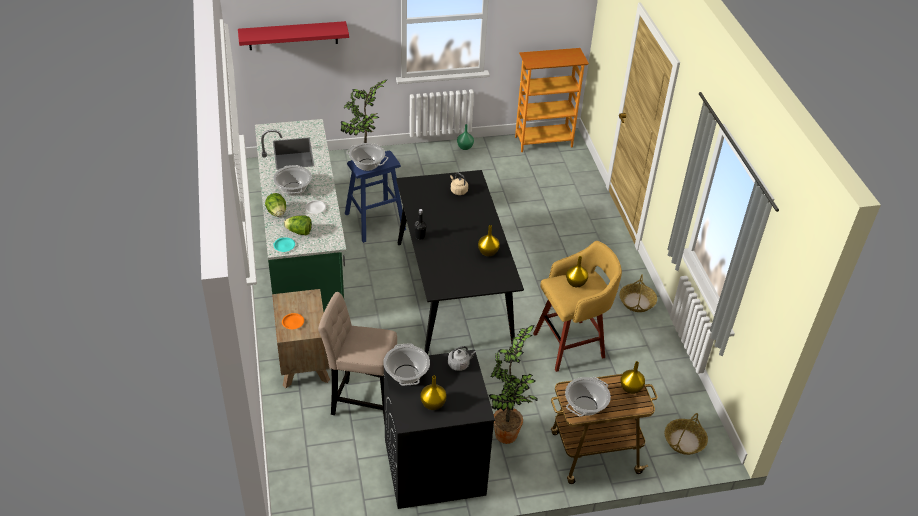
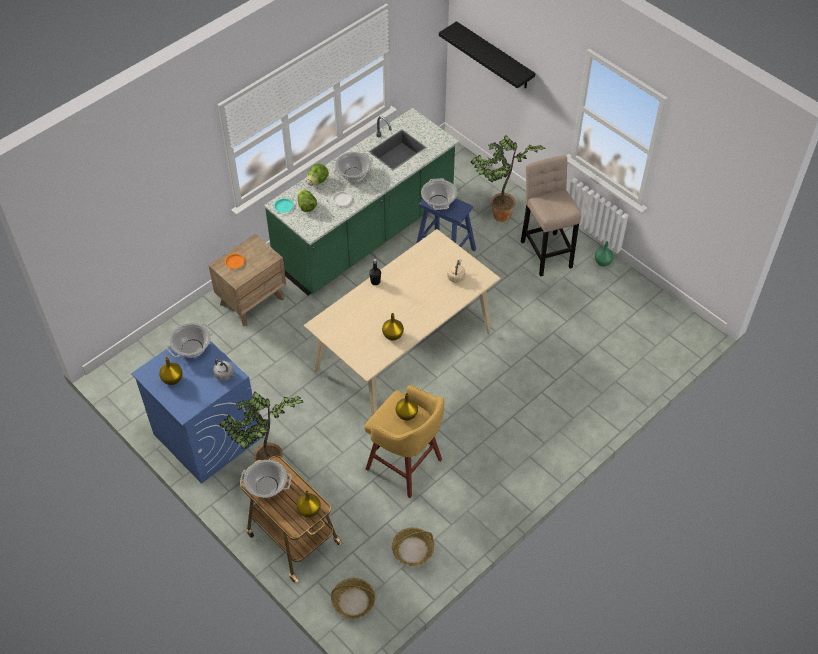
camera: 60 degrees right, 10 degrees up
(293, 35) = (494, 56): red shelf -> black shelf
(361, 402) = (238, 357): beige stool -> beige stool (546, 251)
(433, 467) = (206, 436): black washing machine -> blue washing machine
(452, 291) = (404, 351): black dining table -> beige dining table
(543, 141) = (671, 315): bookcase -> none
(637, 302) = (502, 492): basket -> basket (412, 550)

